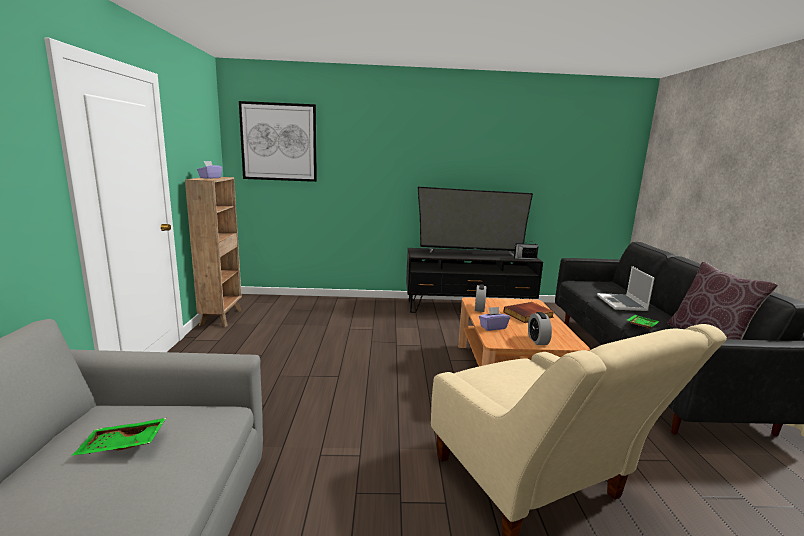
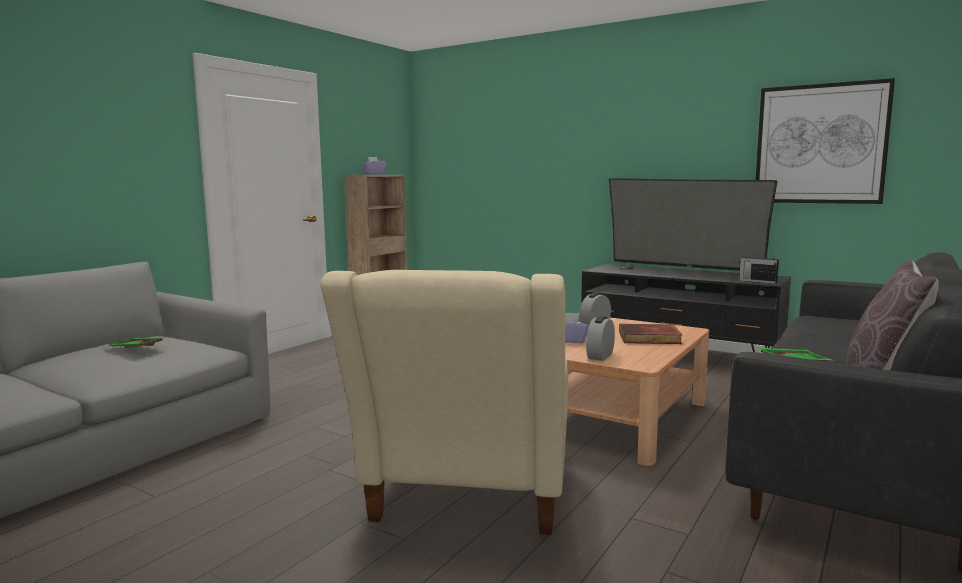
camera: 35 degrees right, 5 degrees down
(279, 142) = (464, 135): picture -> picture (820, 144)
(622, 303) = (832, 342): laptop -> none

